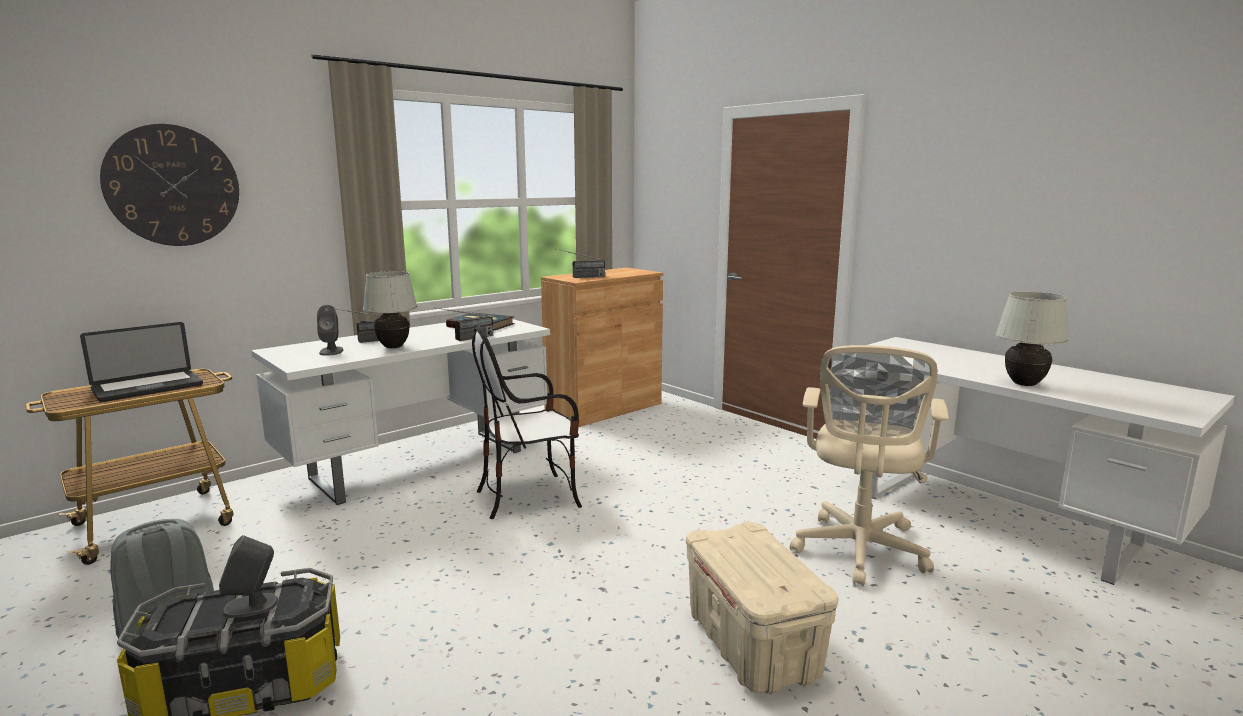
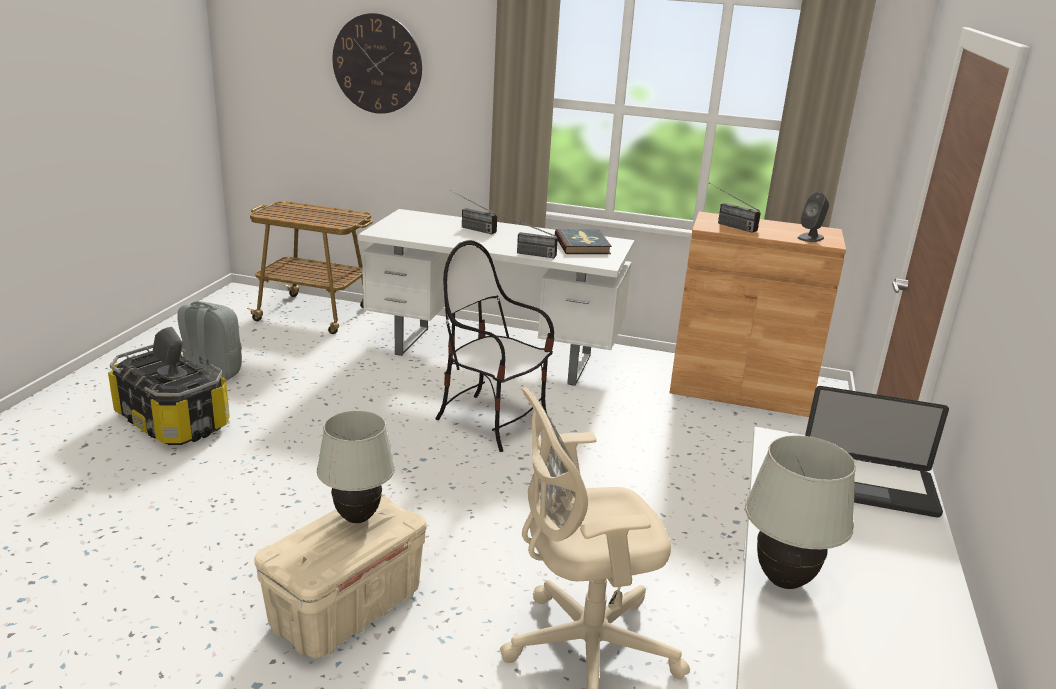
camera: 55 degrees right, 10 degrees up
(148, 387) = (317, 216): laptop -> laptop (867, 485)
(331, 351) = (425, 228): grey speaker -> grey speaker (810, 237)
(393, 347) = (464, 240): white table lamp -> white table lamp (358, 517)

